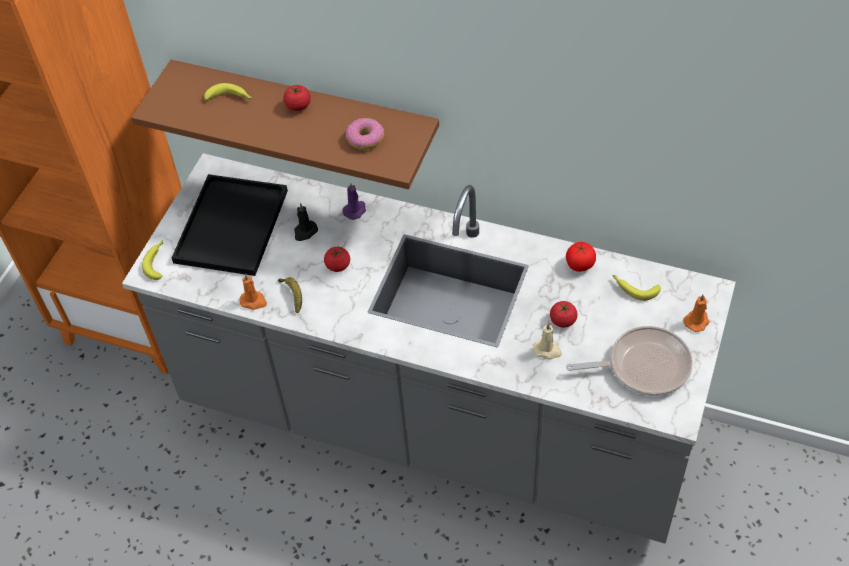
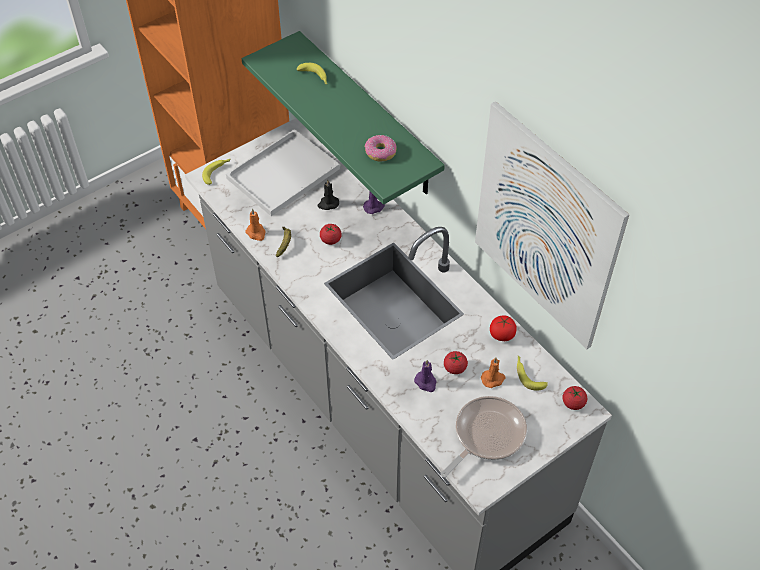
camera: 30 degrees right, 0 degrees up
(232, 228) = (282, 175): black tray -> white tray
(298, 106) = (355, 105): tomato -> tomato (573, 403)
(305, 113) = (368, 115): brown shelf -> green shelf
(547, 350) = (426, 382): beige candle -> purple candle
(604, 124) = (545, 228): none -> picture
(643, 366) = (486, 435): frying pan -> frying pan turned 75 degrees counterclockwise
(697, 321) = (555, 426): orange candle -> orange candle (493, 379)

